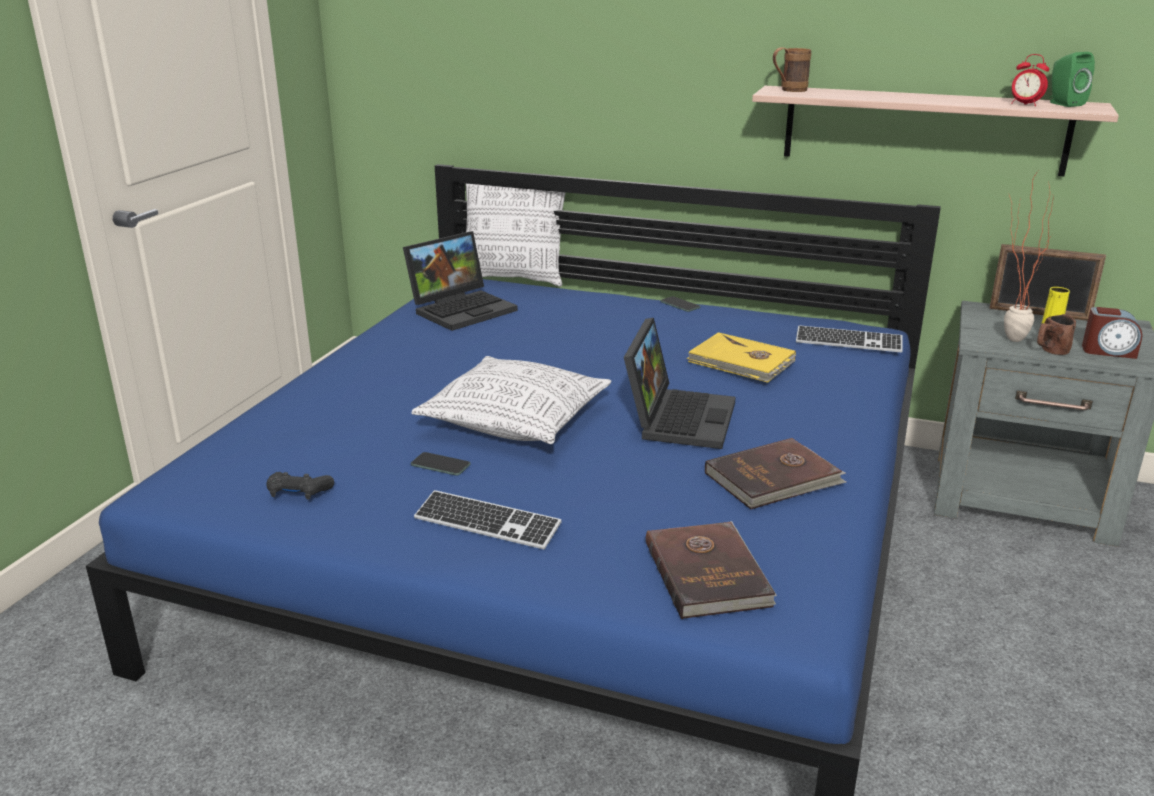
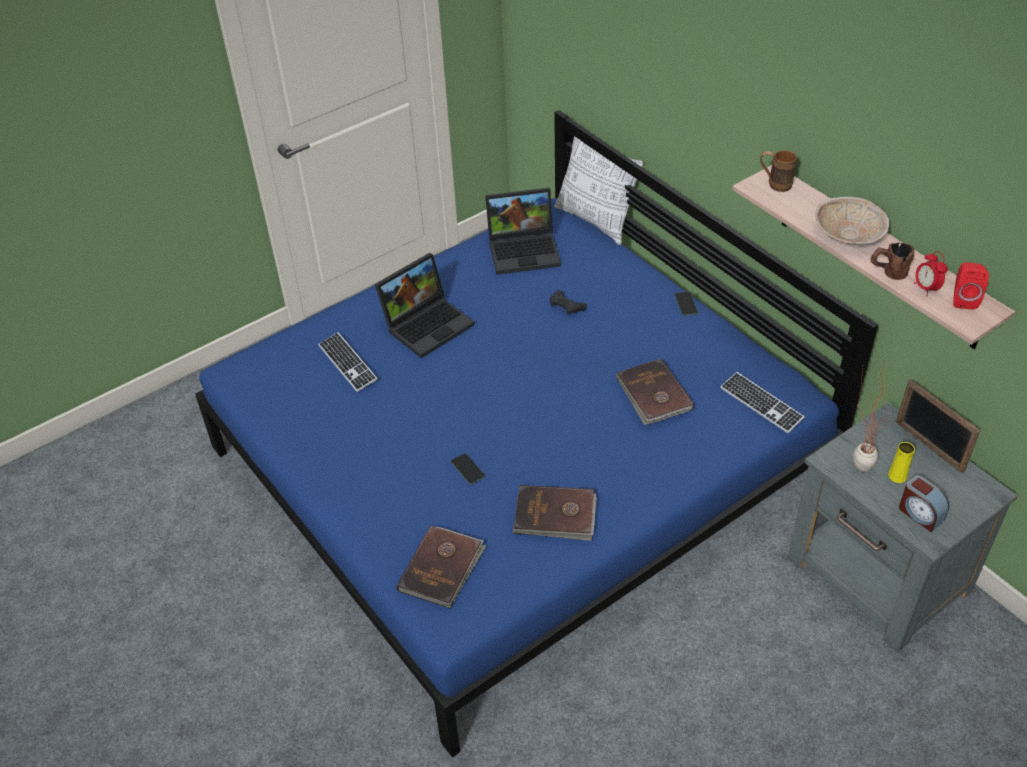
camera: 35 degrees right, 20 degrees up
(298, 493) = (294, 403): black game controller -> black game controller (566, 307)
(440, 465) = (381, 413): phone -> phone (467, 469)
(487, 523) = (366, 474): keyboard -> keyboard (347, 363)
(516, 421) = (455, 391): pillow -> none
(677, 417) = (554, 432): laptop -> laptop (428, 323)
(741, 362) = (653, 395): yellow book -> brown book
(906, 97) = (848, 236): none -> beige bowl
(1049, 351) = (870, 493): brown mug -> brown mug (887, 272)
(1063, 104) = (963, 299): green speaker -> red speaker

